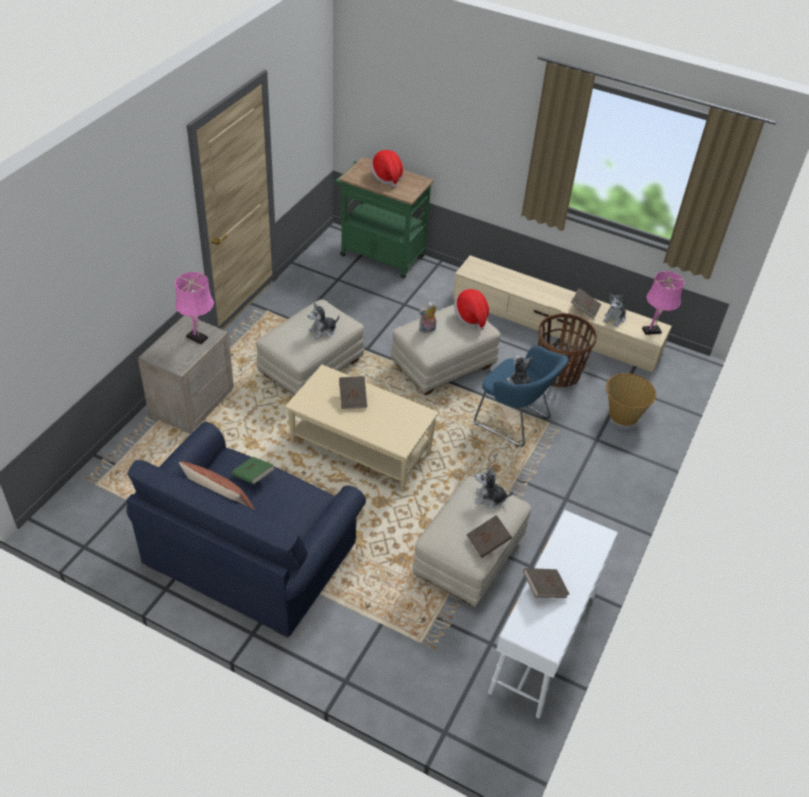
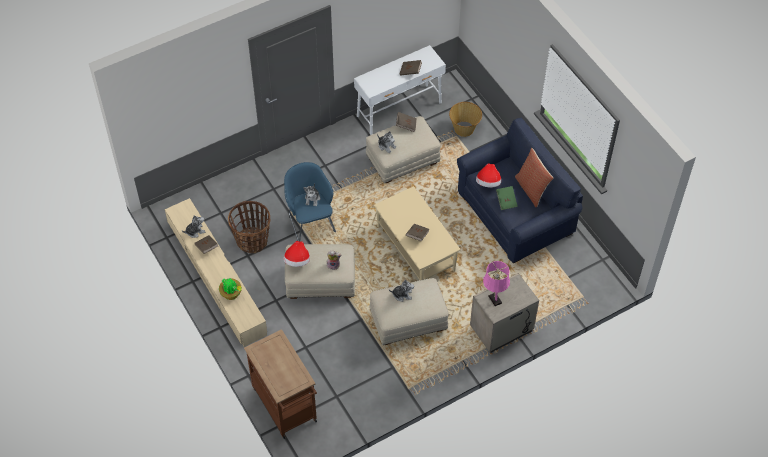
camera: 145 degrees left, 10 degrees up
(380, 255) = (285, 407): green cart -> brown cart
(387, 177) = (277, 367): hat -> hat (488, 183)
(512, 281) = (231, 294): none -> potted plant
(623, 415) = (241, 196): basket -> basket (464, 129)
(653, 330) = (180, 211): pink table lamp -> none

